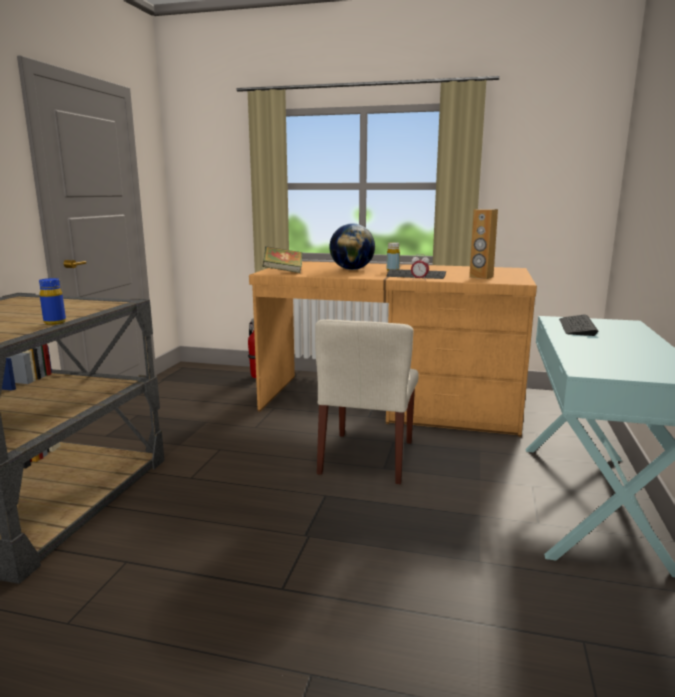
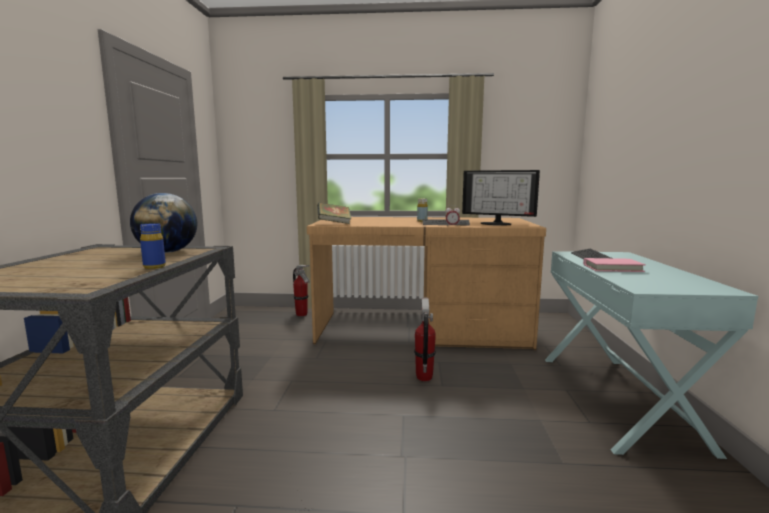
camera: 10 degrees left, 5 degrees down
(352, 269) = (388, 221): globe -> globe (167, 252)
(367, 457) = (424, 377): beige chair -> fire extinguisher
(481, 277) = (496, 223): brown speaker -> monitor
(585, 342) = (612, 268): none -> pink book

